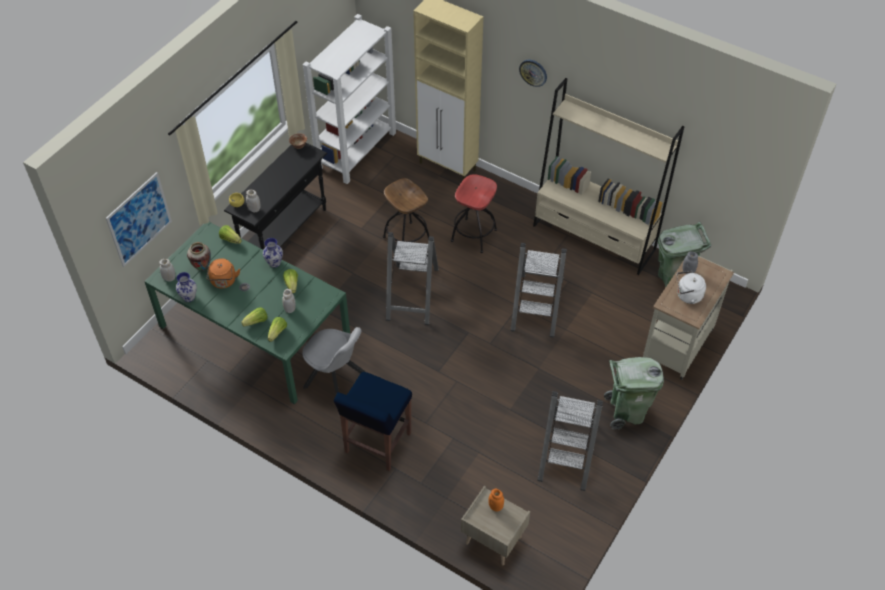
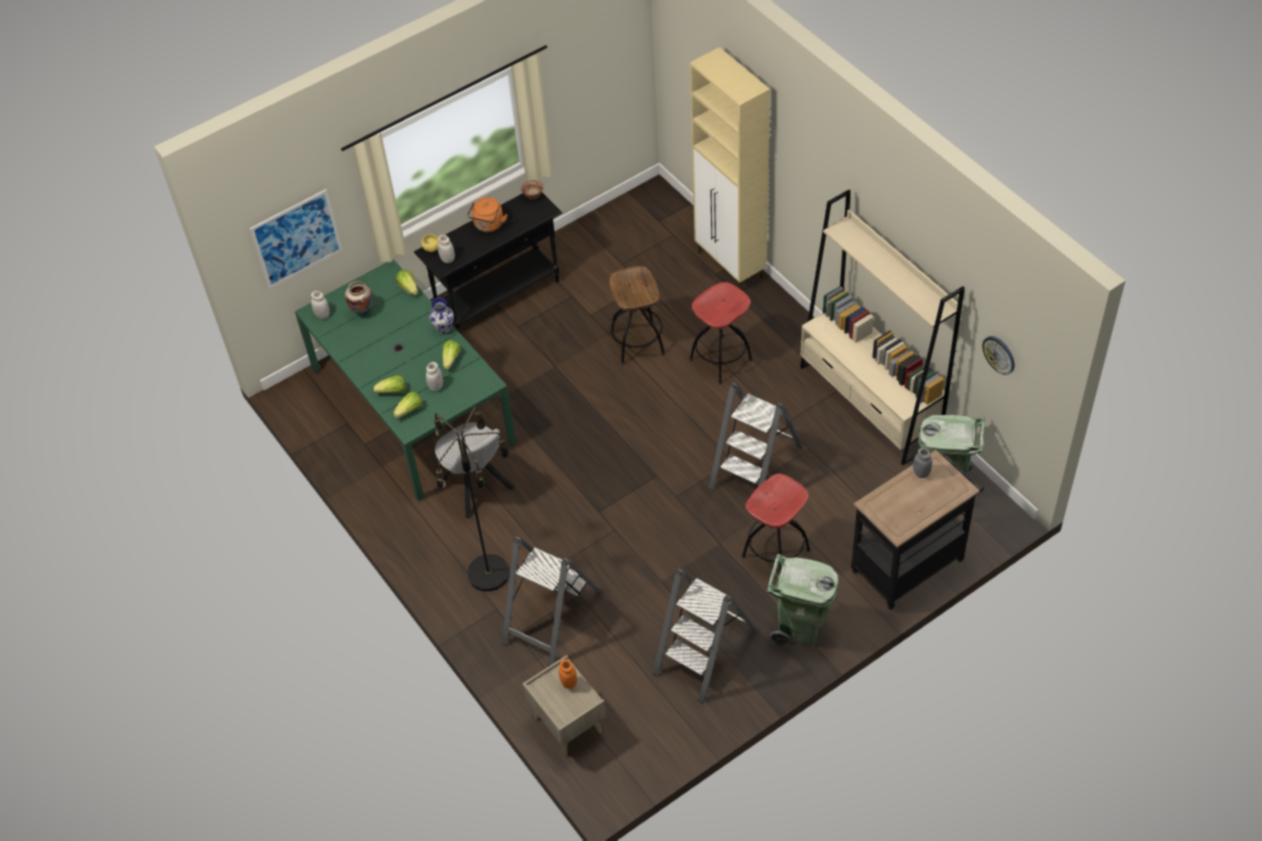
camera: 25 degrees right, 0 degrees up
(189, 297) = (333, 343): vase -> none
(223, 282) = (378, 335): orange kettle -> orange kettle (488, 225)
(356, 150) = (629, 217): white bookcase -> none
(377, 443) = (489, 574): blue stool -> floor lamp
(412, 295) = (611, 412): grey step ladder -> grey step ladder (551, 618)
(533, 72) = (820, 173): wall clock -> wall clock (999, 354)
(582, 363) = (775, 553): none -> red stool
(679, 343) = (910, 564): beige cart -> black cart
(687, 296) = (903, 503): white kettle -> none

